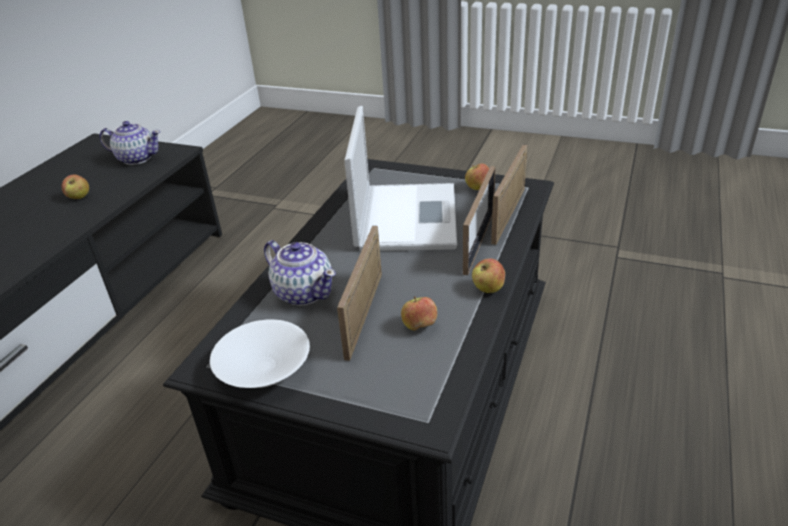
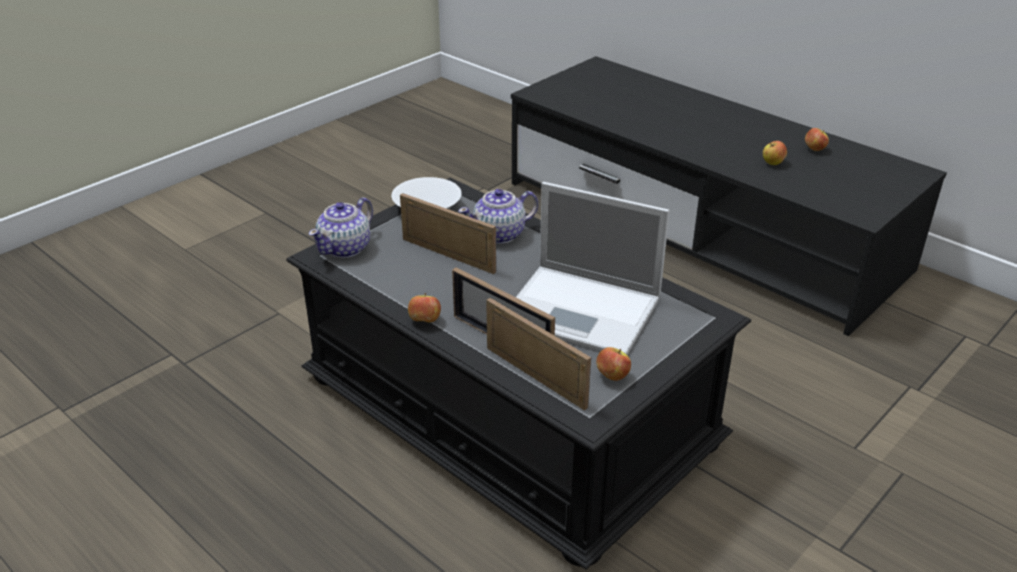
camera: 110 degrees right, 0 degrees up
(137, 158) = (856, 193): teapot -> teapot (346, 248)
(419, 326) = (410, 275): apple -> apple (814, 149)

